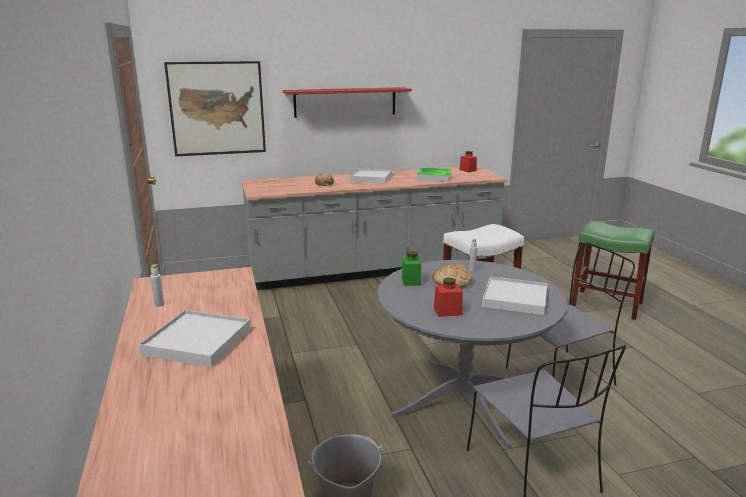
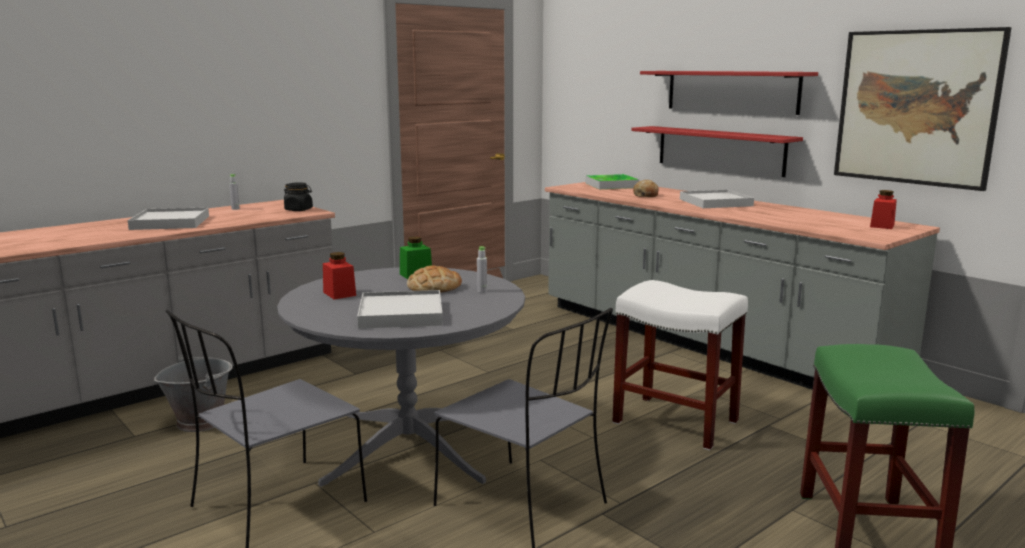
camera: 65 degrees right, 5 degrees down
(215, 278) = (299, 210): none -> black jar
(217, 108) = (597, 90): picture -> picture (916, 107)
(340, 143) = (720, 150): none -> red shelf
(434, 177) = (789, 218): tray -> tray (611, 185)

